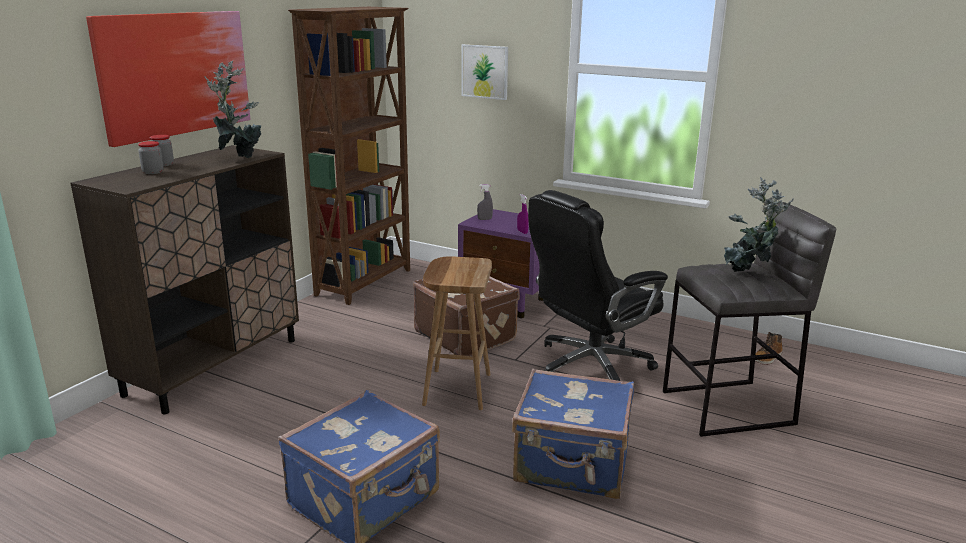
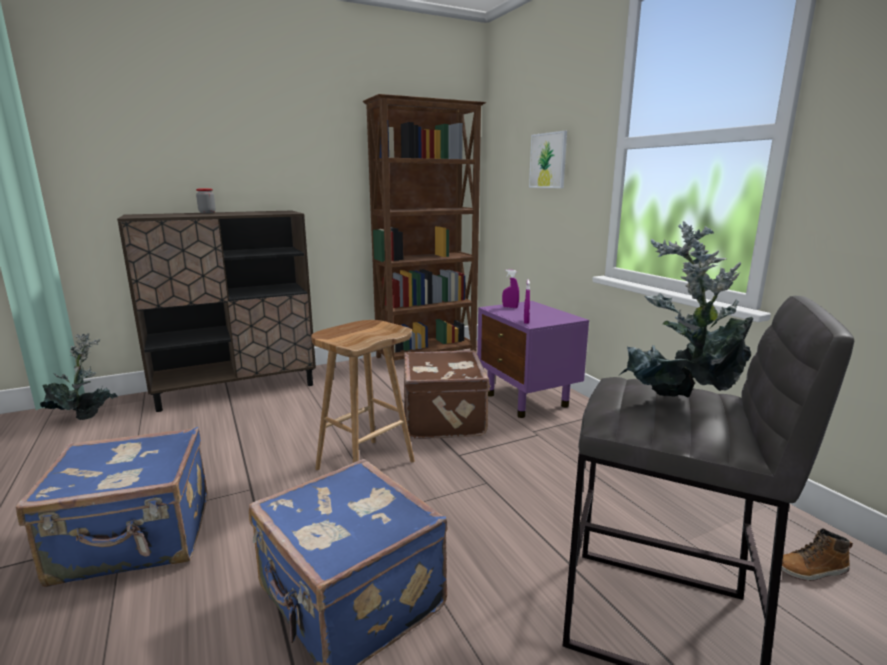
camera: 35 degrees right, 5 degrees down
(153, 172) = (183, 214): jar -> none
(175, 74) = (236, 143): picture -> none
(239, 157) = (266, 213): potted plant -> potted plant (85, 415)
(484, 219) = (510, 307): grey spray bottle -> purple spray bottle
(590, 366) = (528, 489): black office chair -> none

